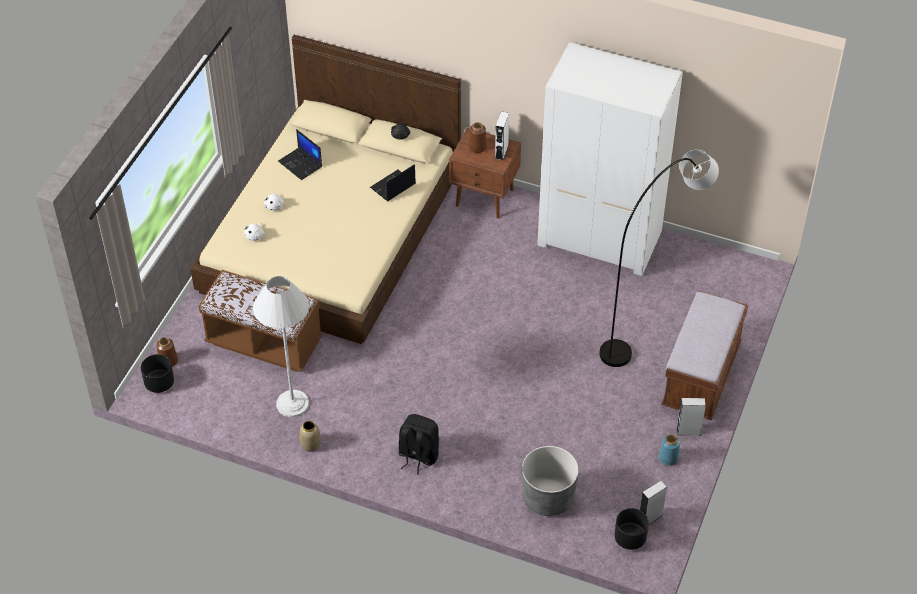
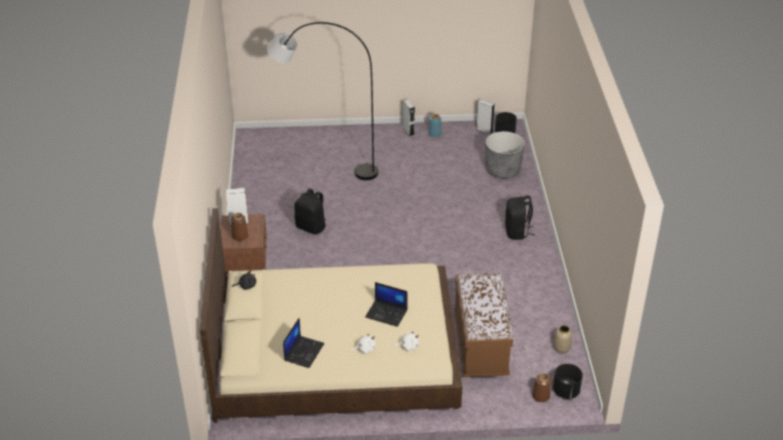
camera: 115 degrees left, 10 degrees down
(292, 404) = (524, 307): white floor lamp -> none
(310, 445) = (551, 285): vase -> vase (561, 348)
(392, 186) = (299, 286): laptop -> laptop (387, 313)
(536, 271) = (311, 227): none -> black backpack
(601, 238) = (258, 206): white wardrobe -> none
(701, 377) = (360, 136): brown bench -> none

